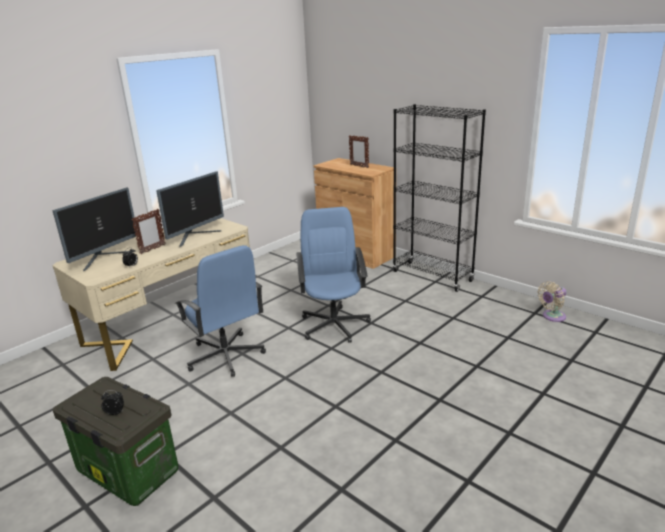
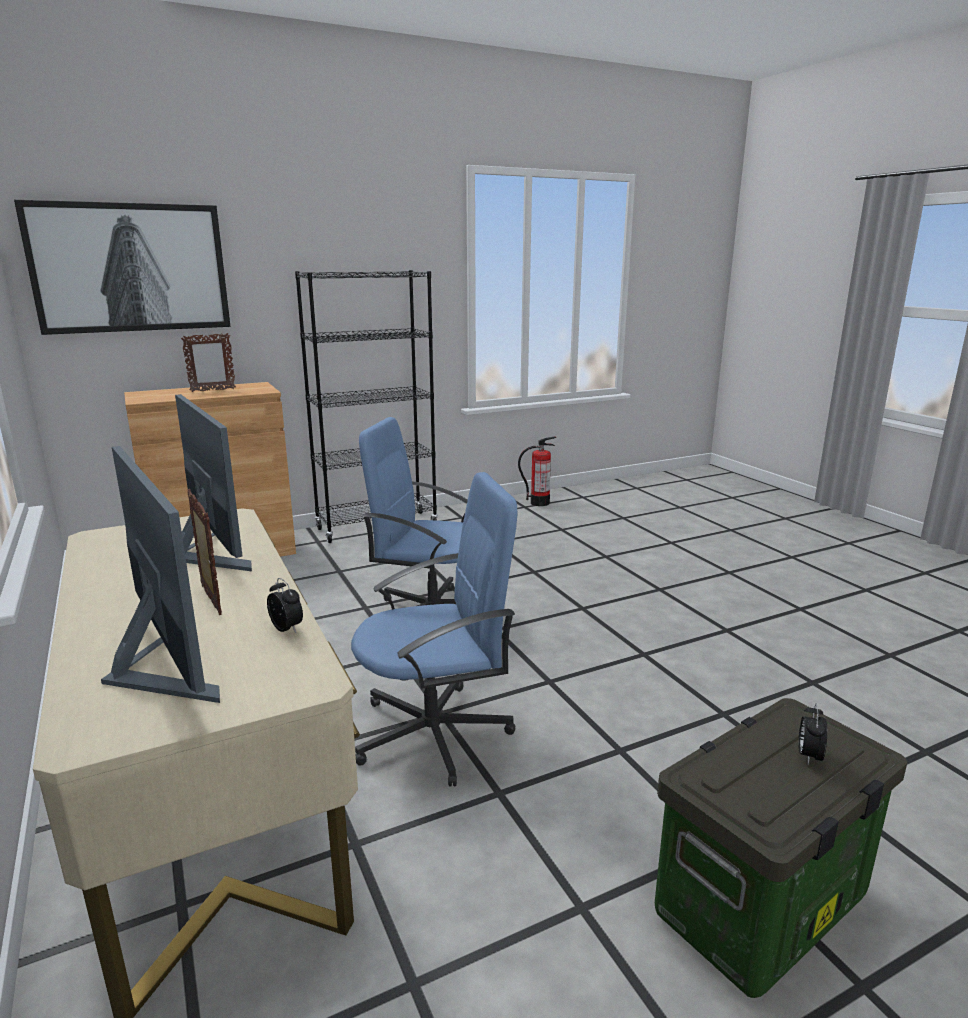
camera: 70 degrees left, 5 degrees down
(346, 96) = (131, 268): none -> picture
(552, 317) = (539, 503): beige fan -> fire extinguisher

